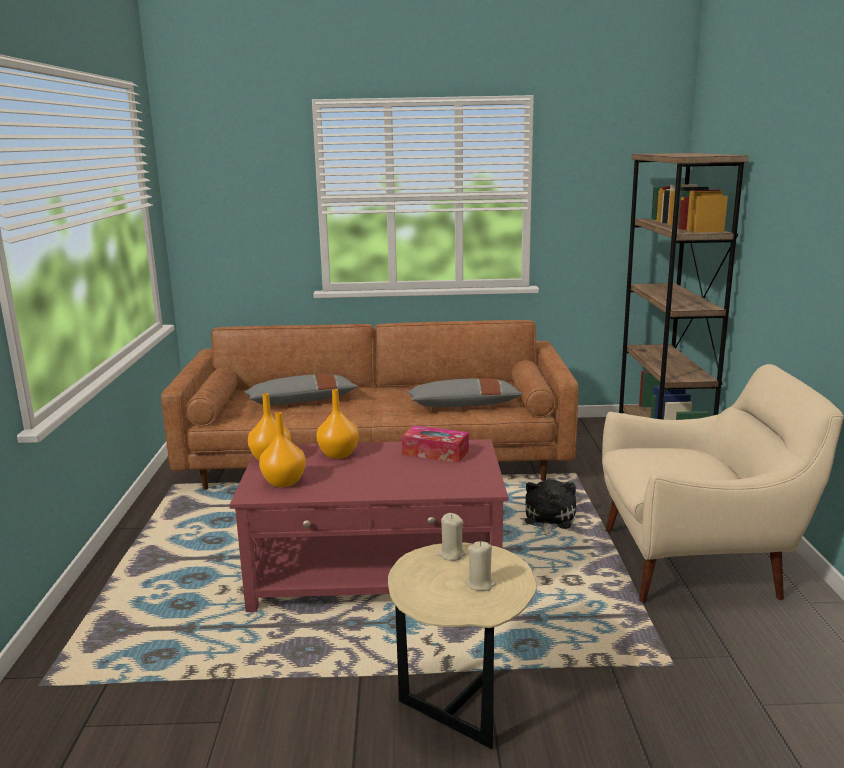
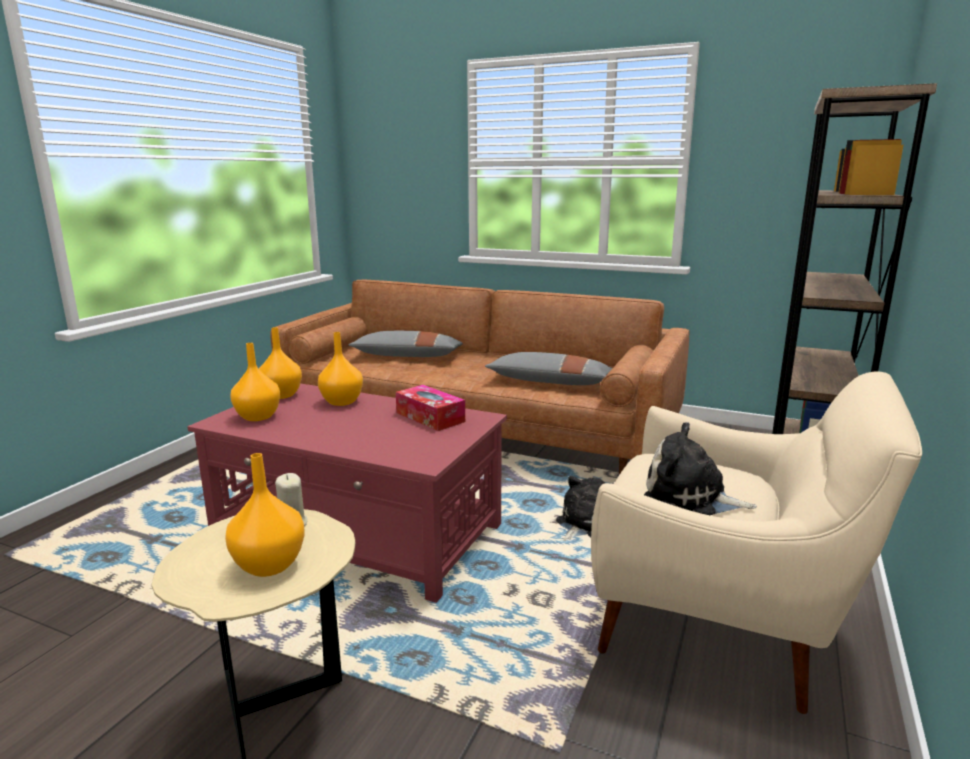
camera: 25 degrees right, 0 degrees up
(480, 584) = (267, 565): beige candle -> orange vase
(683, 473) = (690, 497): none -> plush toy

